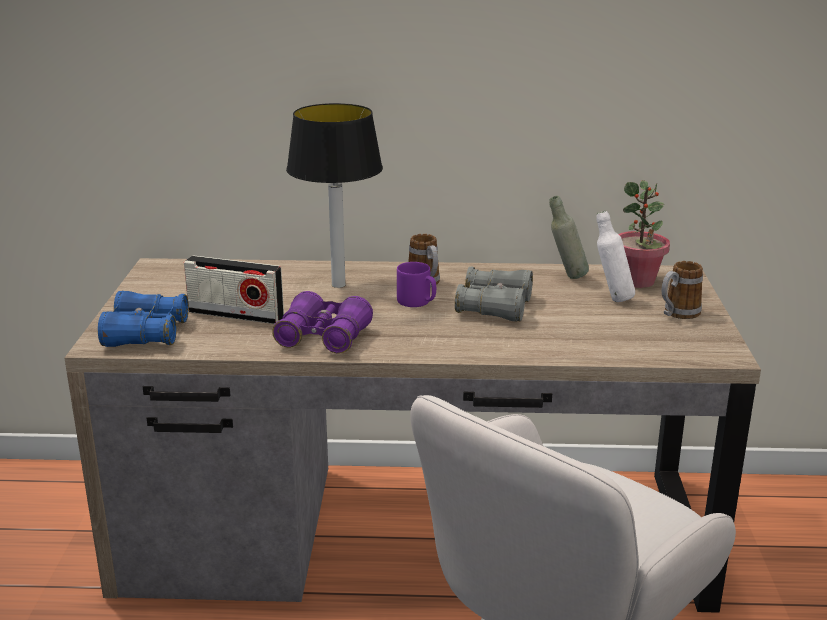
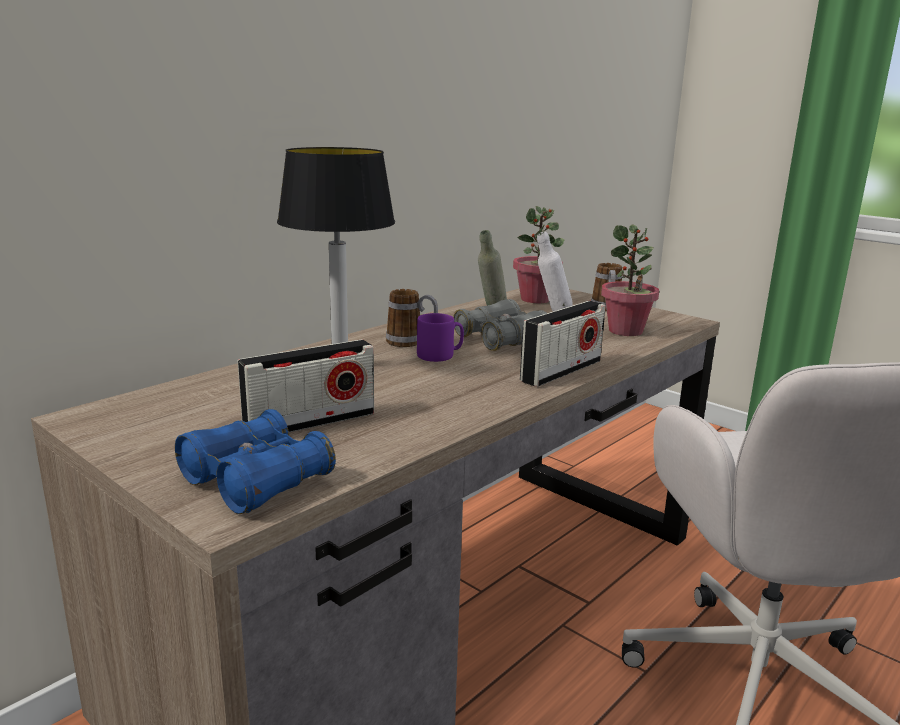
camera: 50 degrees left, 5 degrees down
(323, 337) = (444, 407): purple binoculars -> none
(465, 348) = (561, 371): none -> radio
(626, 340) = (626, 331): none -> potted plant

